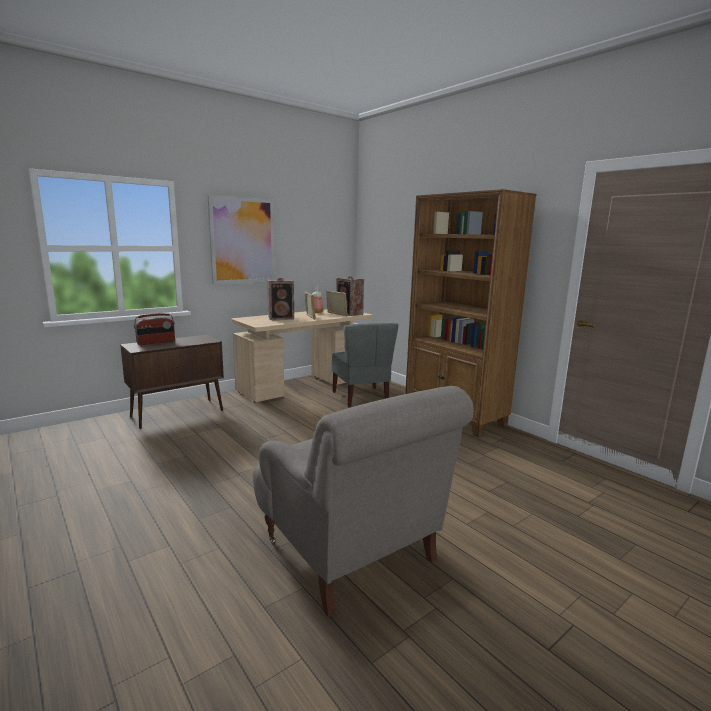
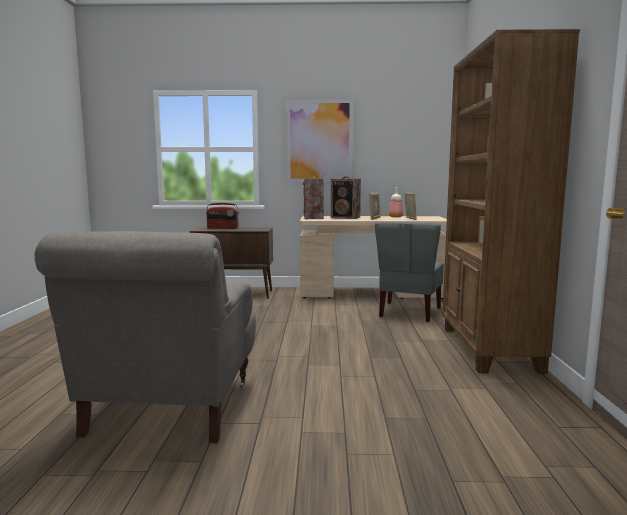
camera: 40 degrees right, 5 degrees down
(349, 313) = (427, 219): speaker -> speaker (313, 218)

